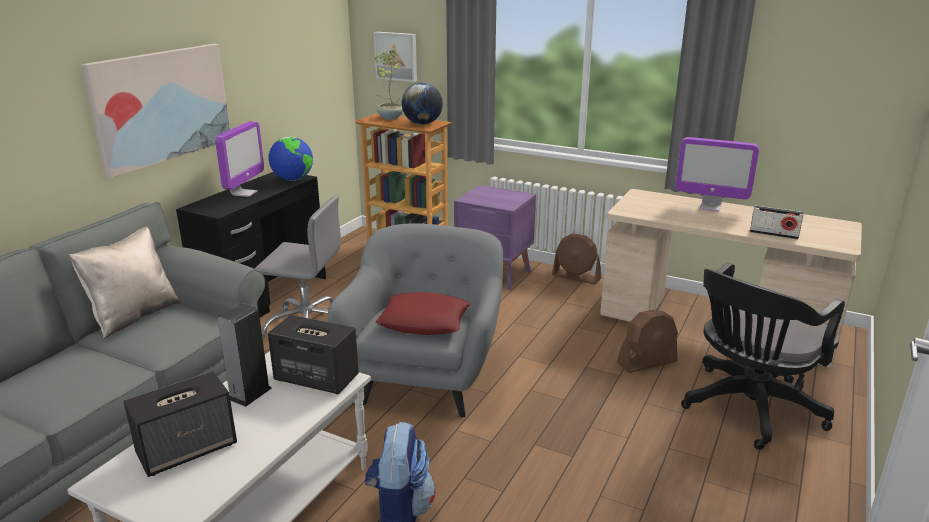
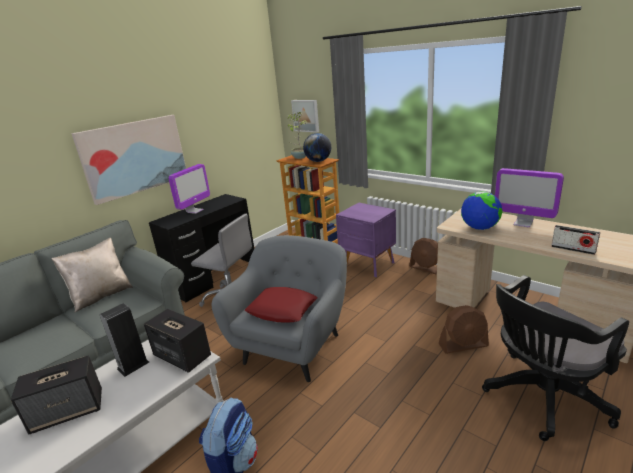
camera: 15 degrees right, 0 degrees up
(293, 179) = (230, 201): globe -> globe (479, 228)

